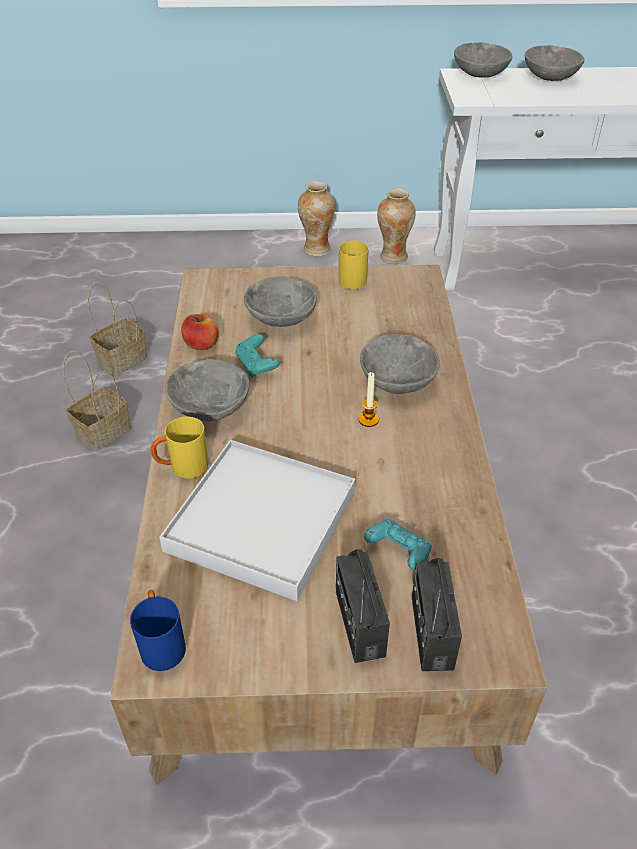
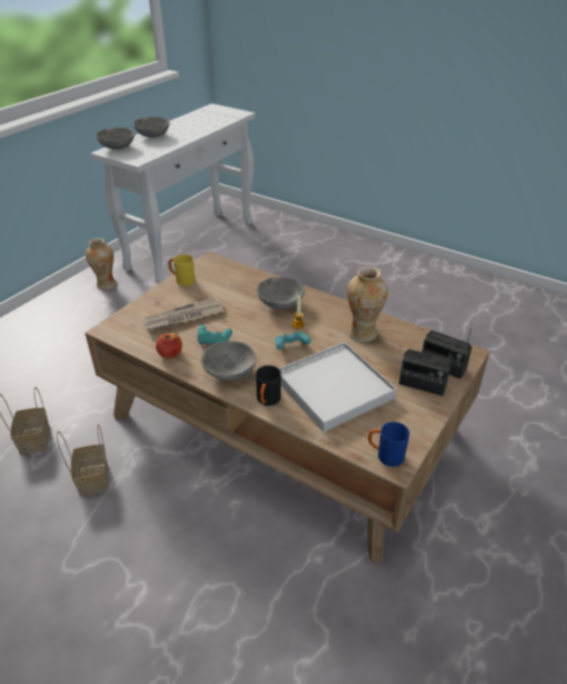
camera: 55 degrees left, 5 degrees down
(182, 468) = (267, 401): yellow mug -> black mug
(280, 318) = (184, 317): grey bowl -> newspaper
(316, 249) = (55, 307): vase -> vase (362, 333)
(398, 552) = (391, 355): turquoise game controller -> turquoise game controller (291, 347)

